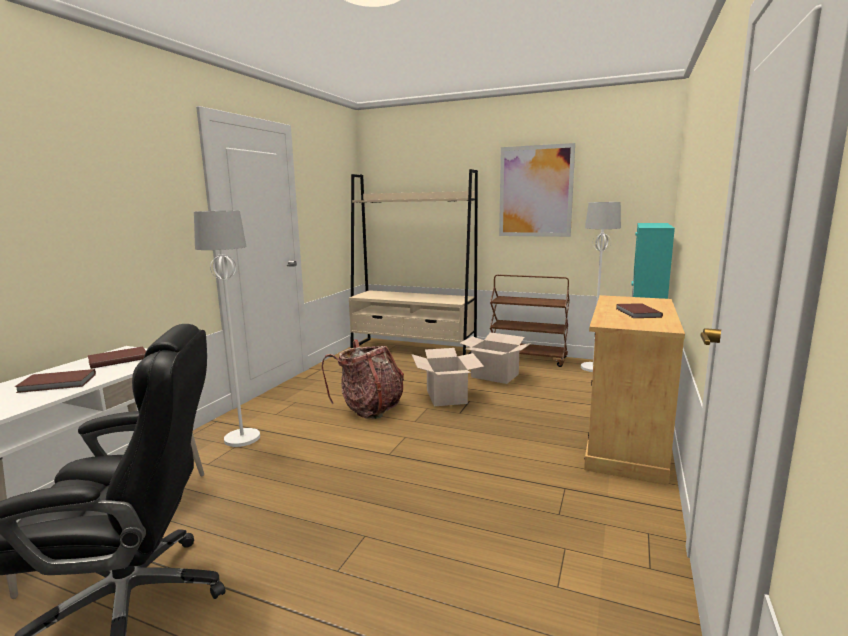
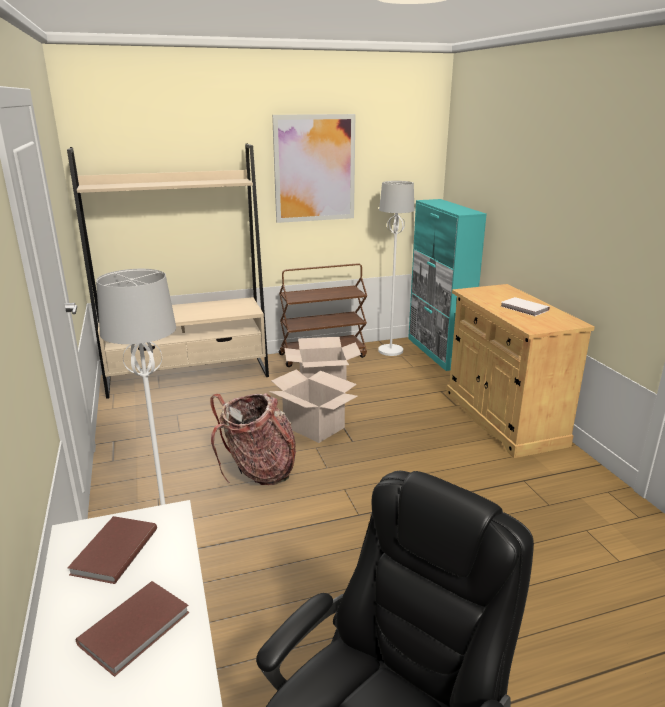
camera: 40 degrees left, 10 degrees up
(637, 313) = (524, 308): brown book -> white book

